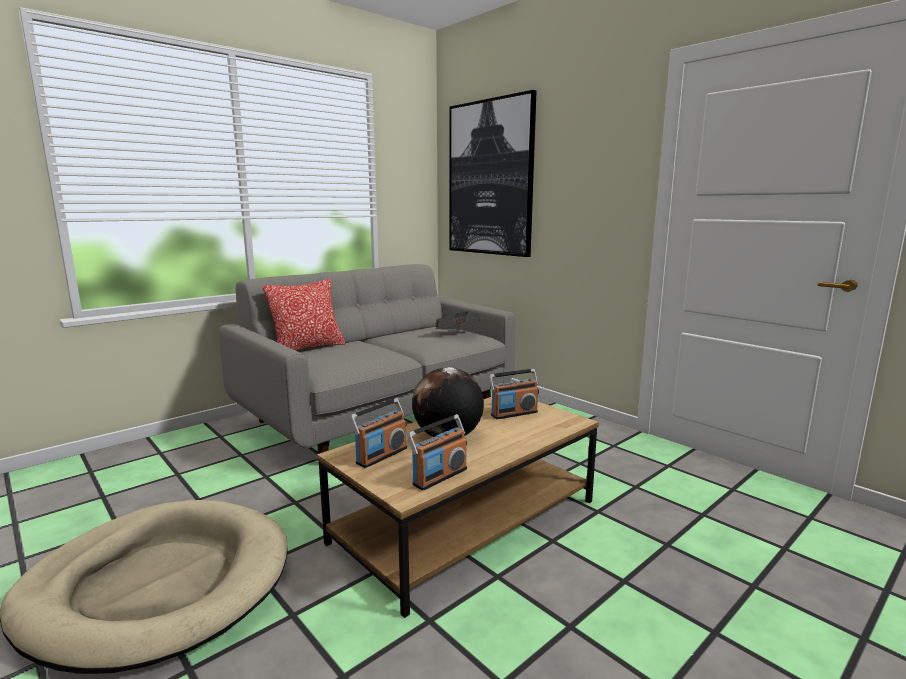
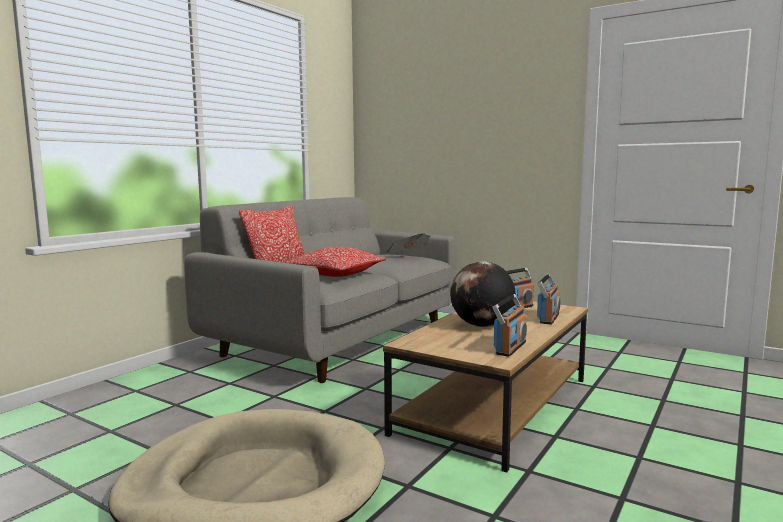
camera: 15 degrees left, 5 degrees down
(354, 354) = (335, 274): none -> pillow
(381, 455) = (442, 341): radio -> radio (548, 318)
(490, 178) = (415, 117): picture -> none

